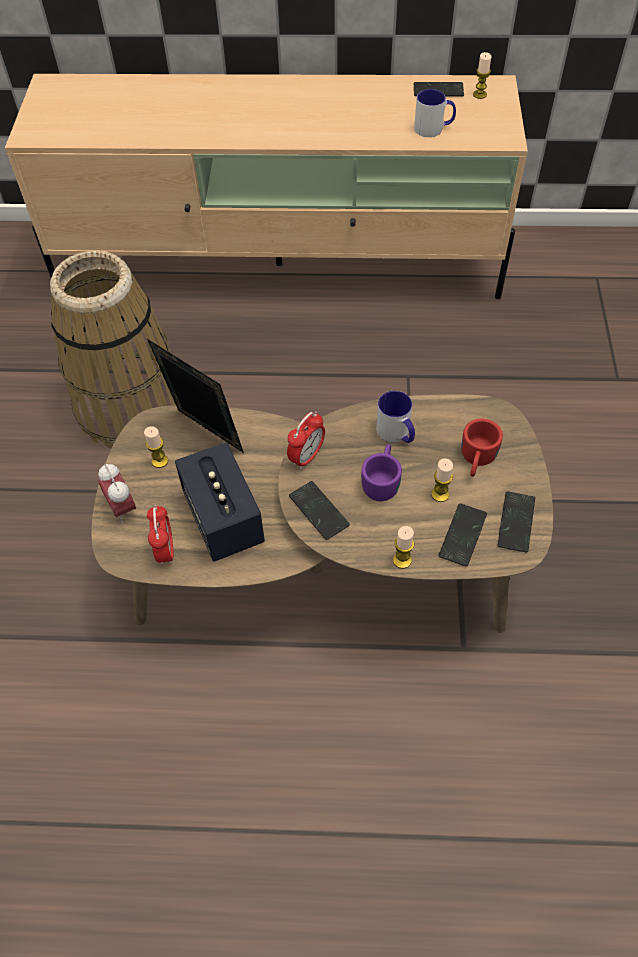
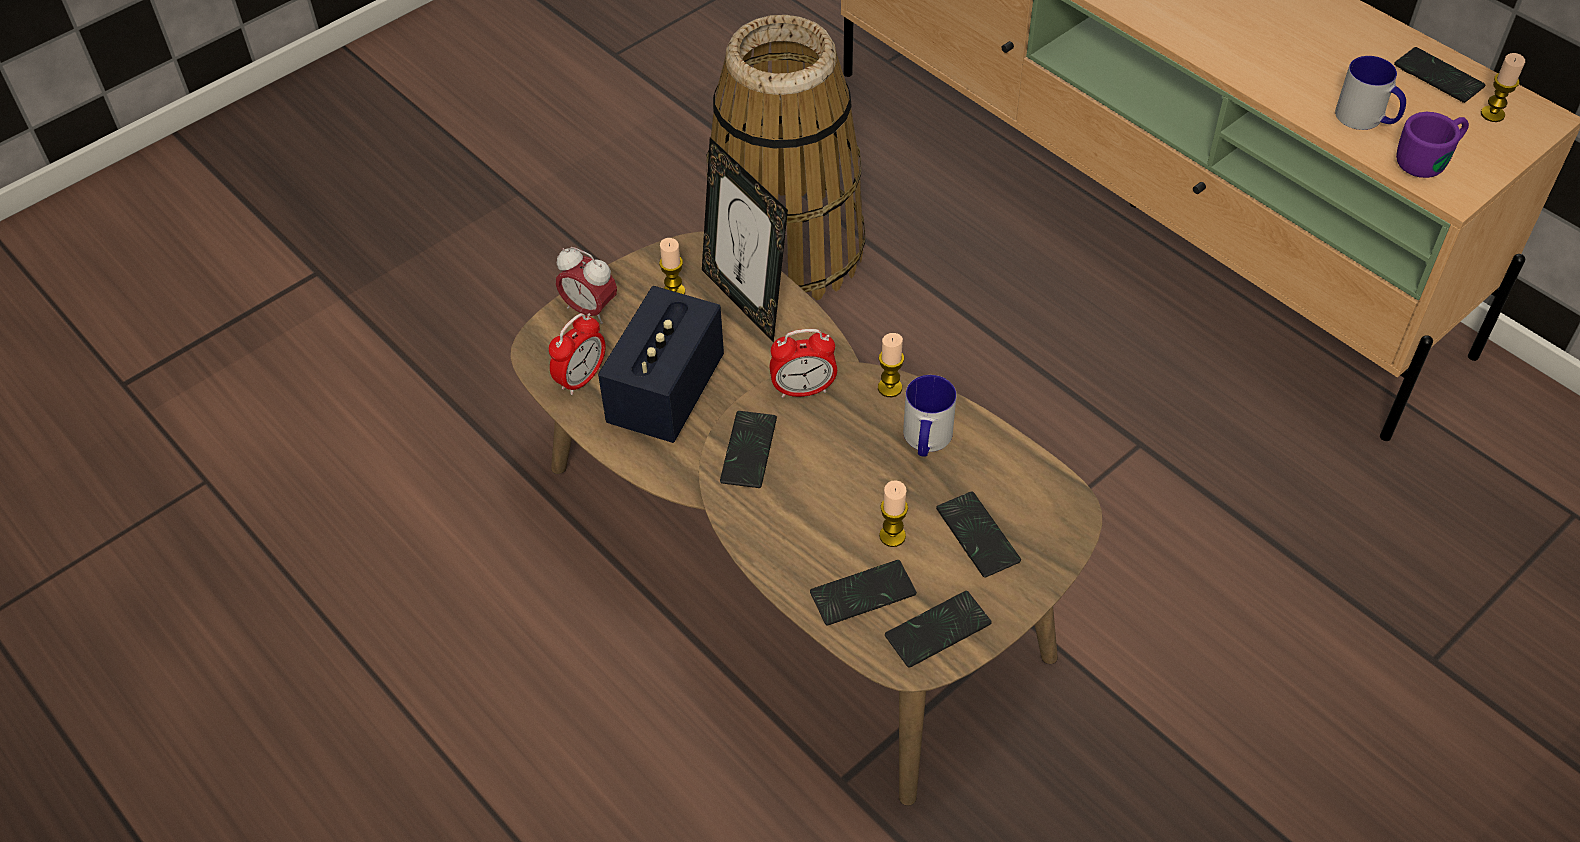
camera: 45 degrees right, 5 degrees down
(122, 508) = (589, 310): alarm clock -> alarm clock turned 75 degrees counterclockwise
(205, 436) = (745, 300): picture frame -> picture frame turned 150 degrees clockwise
(382, 479) = (851, 473): purple mug -> purple mug (1429, 159)
(402, 560) = (770, 564): candle -> candle (890, 388)
(476, 461) = (977, 536): red mug -> phone

